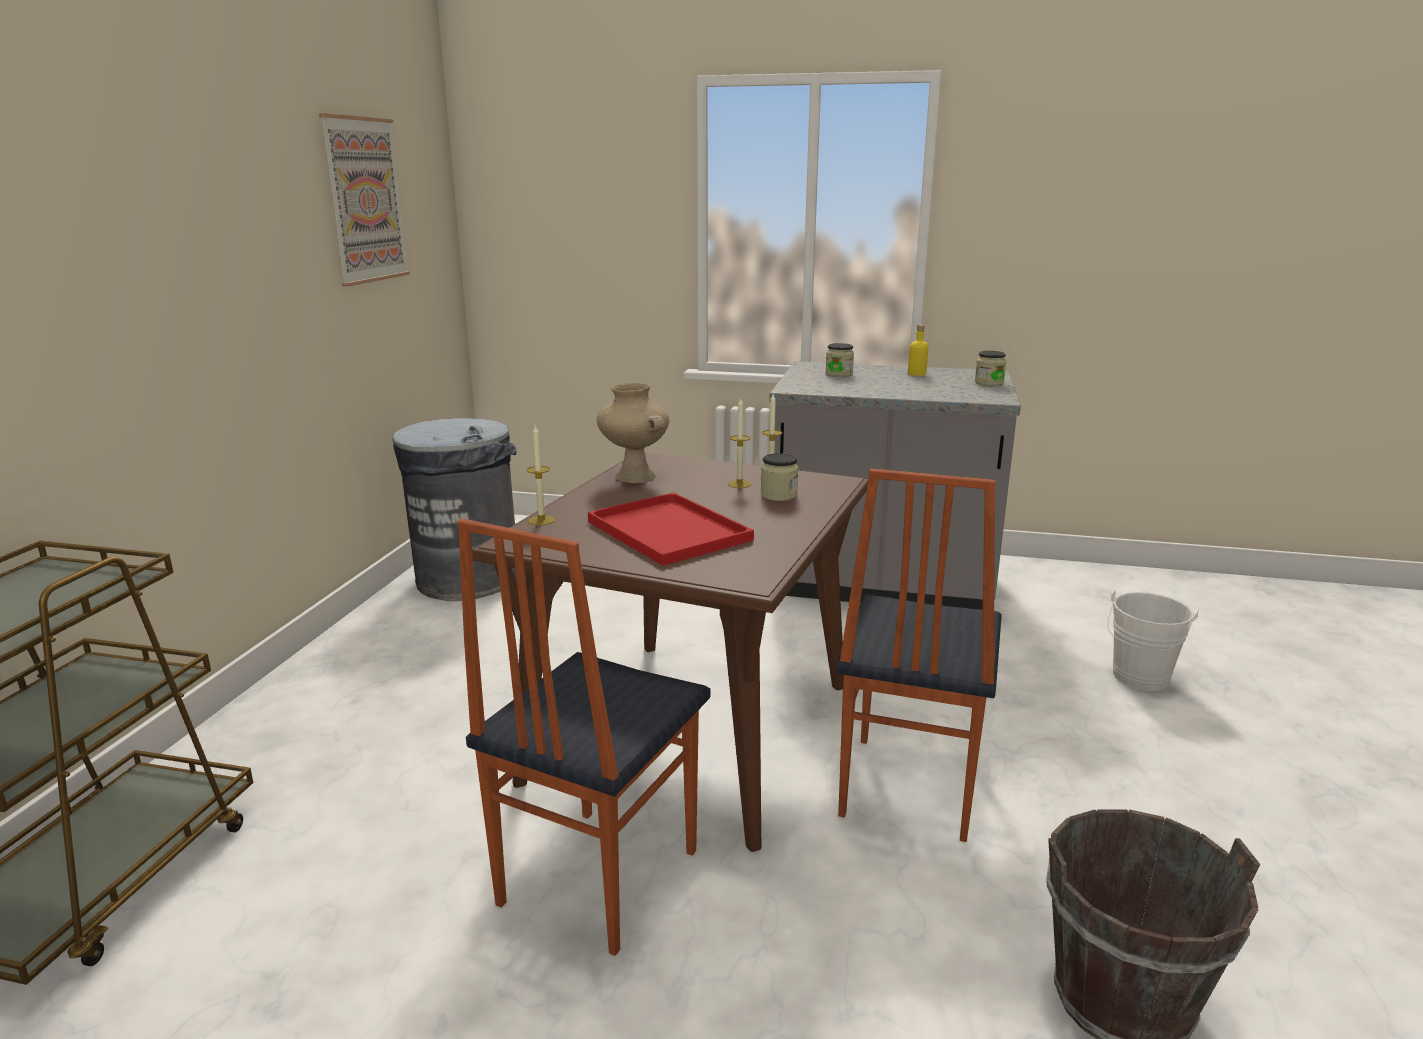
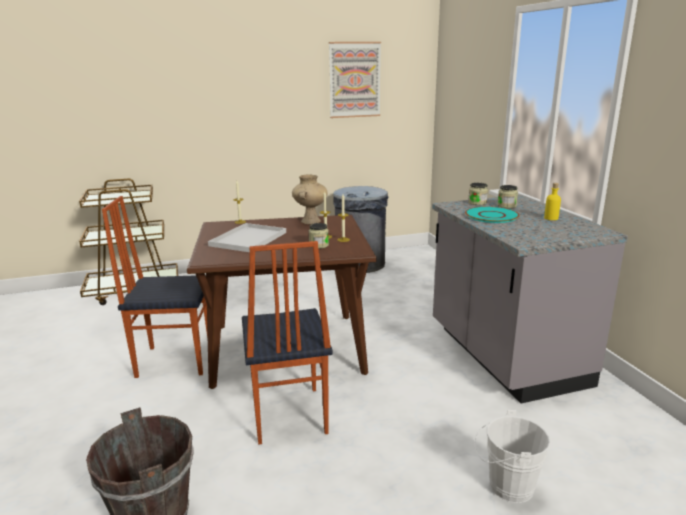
camera: 60 degrees right, 0 degrees up
(671, 531) = (248, 239): red tray -> white tray
(874, 386) = (491, 215): none -> turquoise plate
(906, 787) = (287, 415): chair -> chair turned 90 degrees counterclockwise
(989, 383) = (567, 235): jar -> jar (477, 203)

